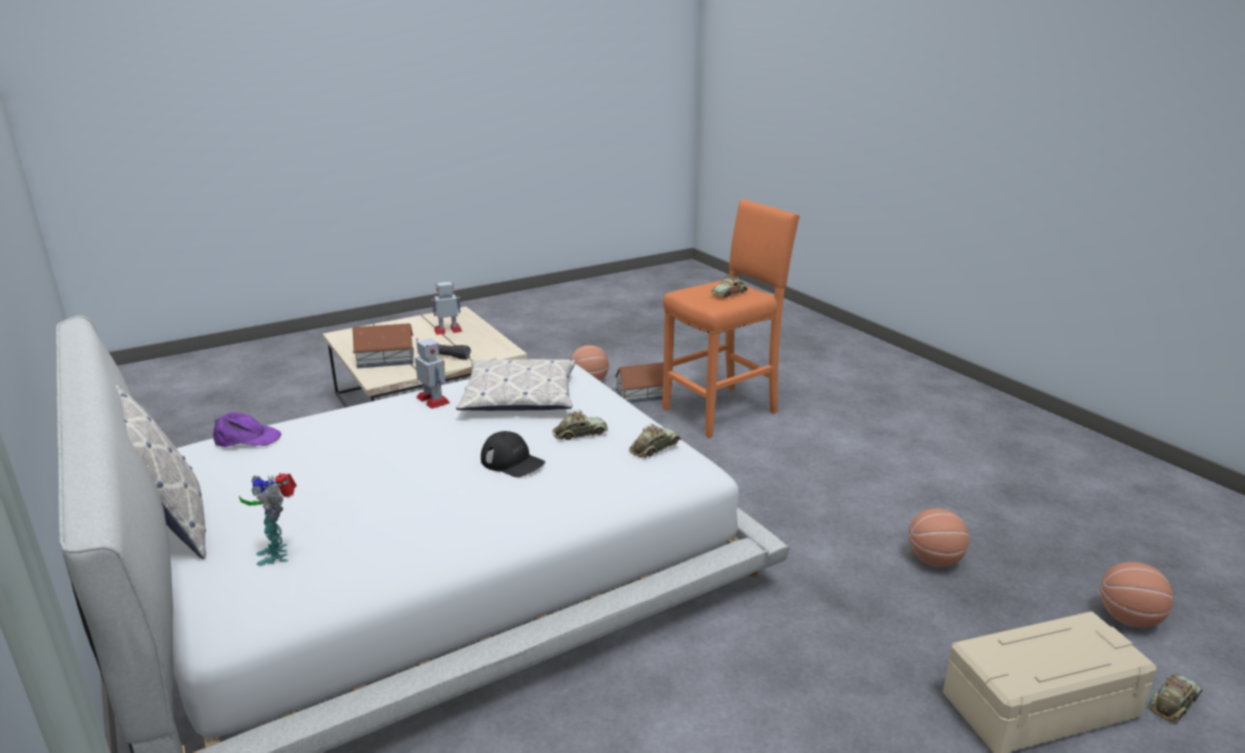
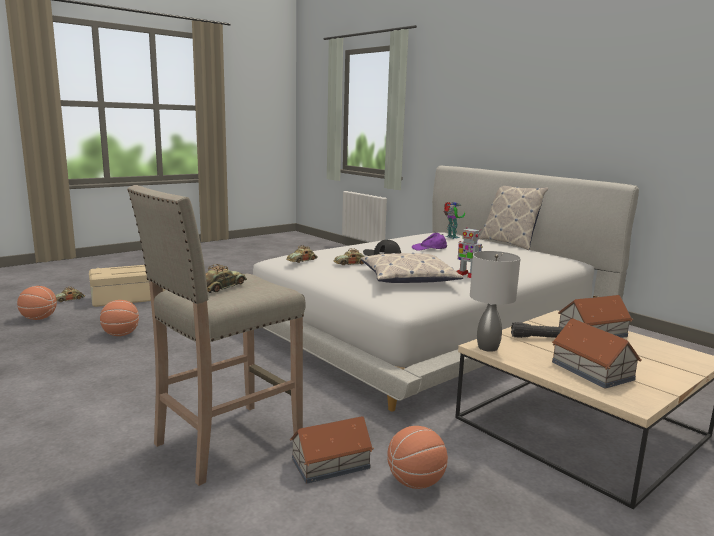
camera: 170 degrees right, 10 degrees down
(247, 439) = (545, 260): purple cap -> purple cap (429, 248)
(448, 330) = (591, 370): toy robot -> toy house
(505, 349) = (487, 347): none -> grey table lamp
(722, 410) = (225, 443): orange stool -> beige stool

